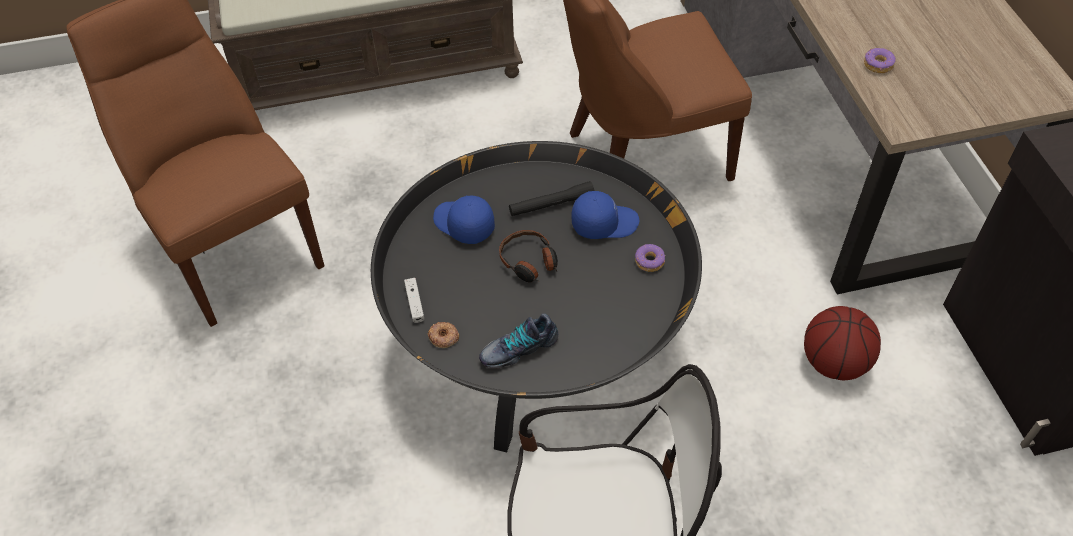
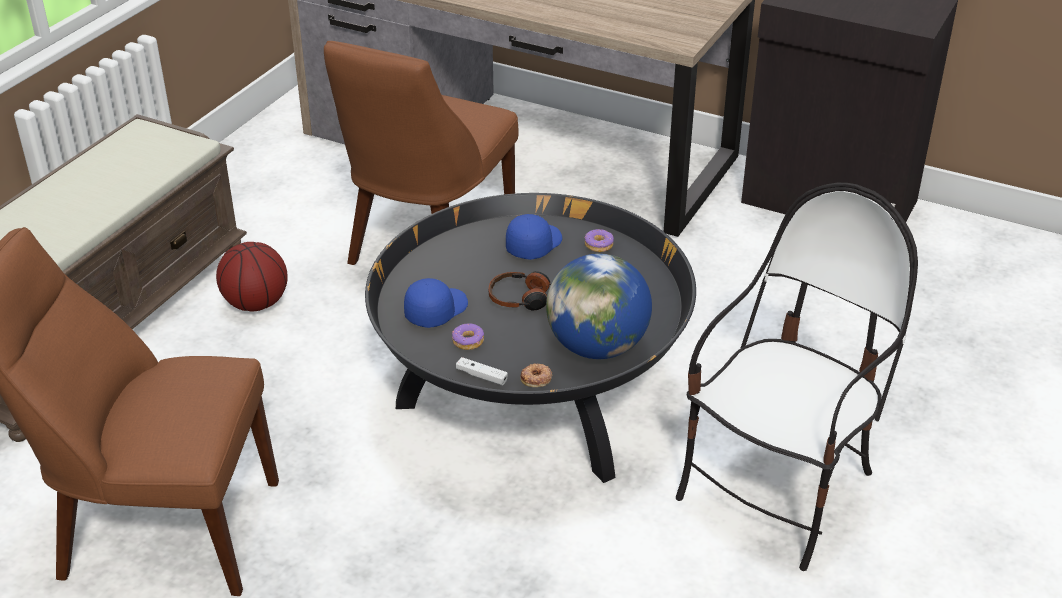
camera: 50 degrees left, 15 degrees down
(463, 225) = (435, 310): blue cap -> blue cap turned 135 degrees clockwise
(518, 348) = (597, 347): shoe -> globe
(551, 205) = (480, 258): black flashlight -> none
(834, 363) = (731, 274): basketball -> basketball (257, 304)
(878, 65) = (618, 24): donut -> donut (468, 341)

